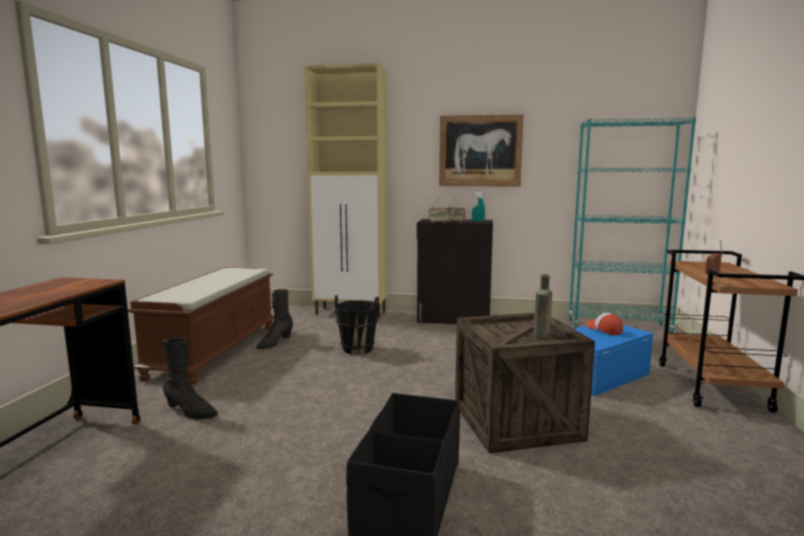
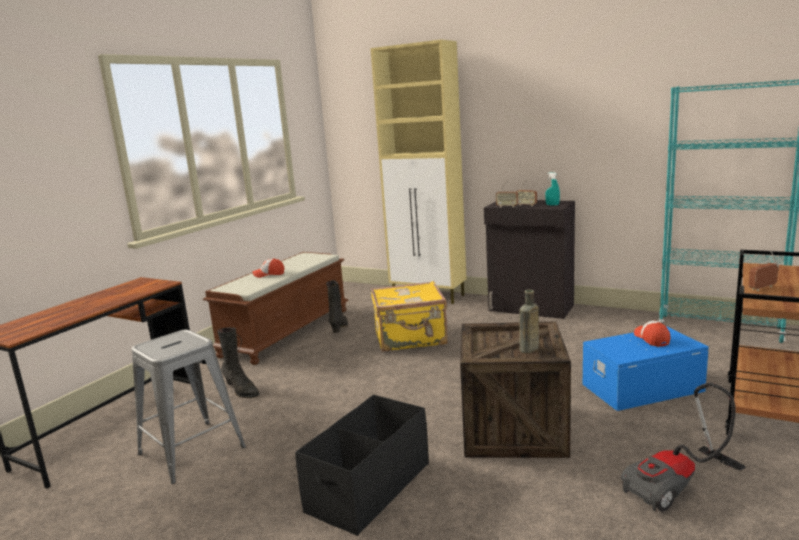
camera: 20 degrees right, 5 degrees up
(156, 487) = (192, 450): none -> grey stool
(201, 285) = (269, 274): none -> cap
(274, 343) = (339, 327): black boot -> black boot turned 135 degrees clockwise
(357, 349) = (411, 338): black bucket -> yellow suitcase
(480, 151) = (560, 124): picture -> none
(699, 455) = (679, 487): none -> vacuum cleaner

